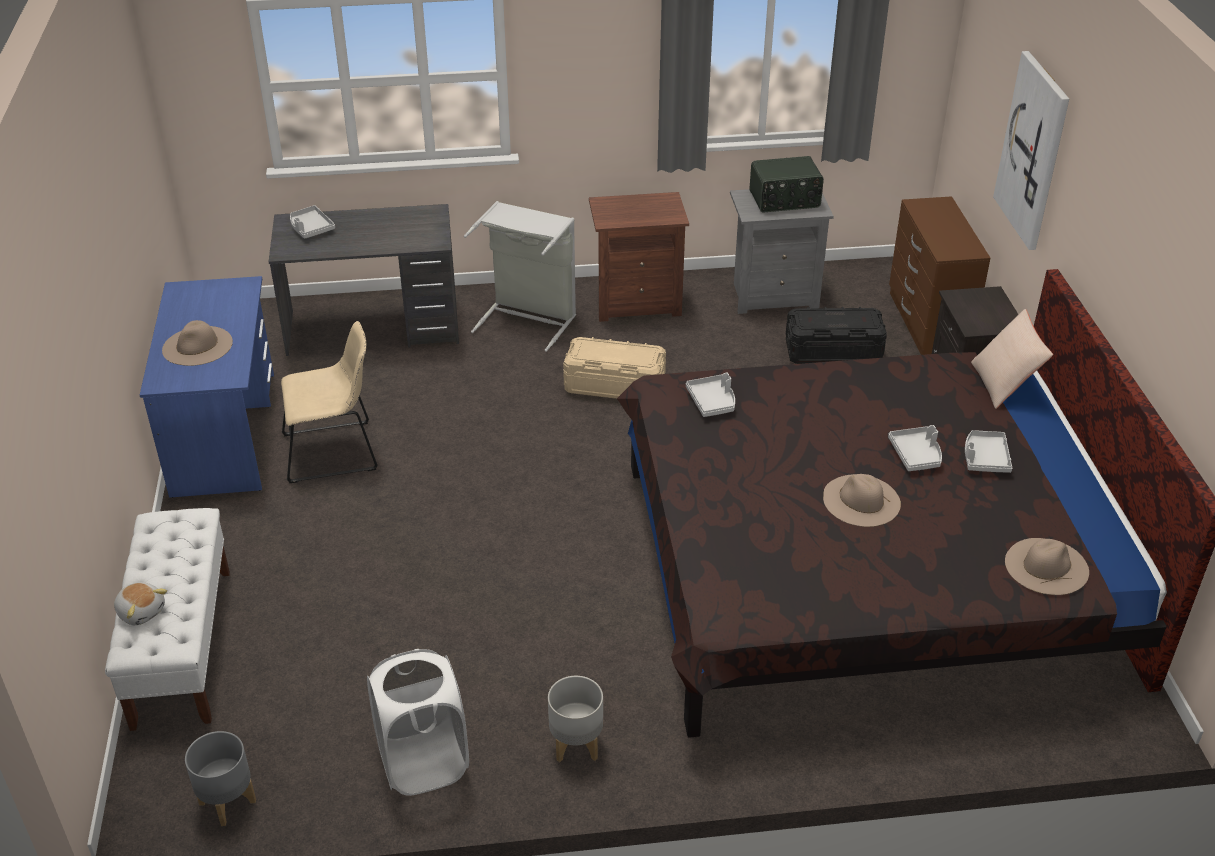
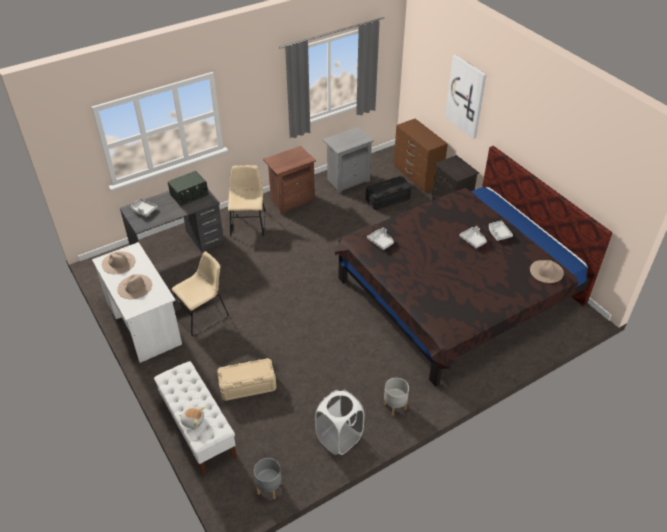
camera: 25 degrees left, 5 degrees up
(225, 433) = (143, 322): blue desk -> white desk
(528, 319) = (248, 222): grey laundry basket -> beige chair
(615, 385) = (307, 243): beige storage box -> beige storage box (248, 386)
(784, 200) = (348, 138): radio -> radio (189, 195)
(861, 500) = (465, 266): beige hat -> beige hat (118, 262)
(1004, 384) = (485, 198): beige pillow -> none

